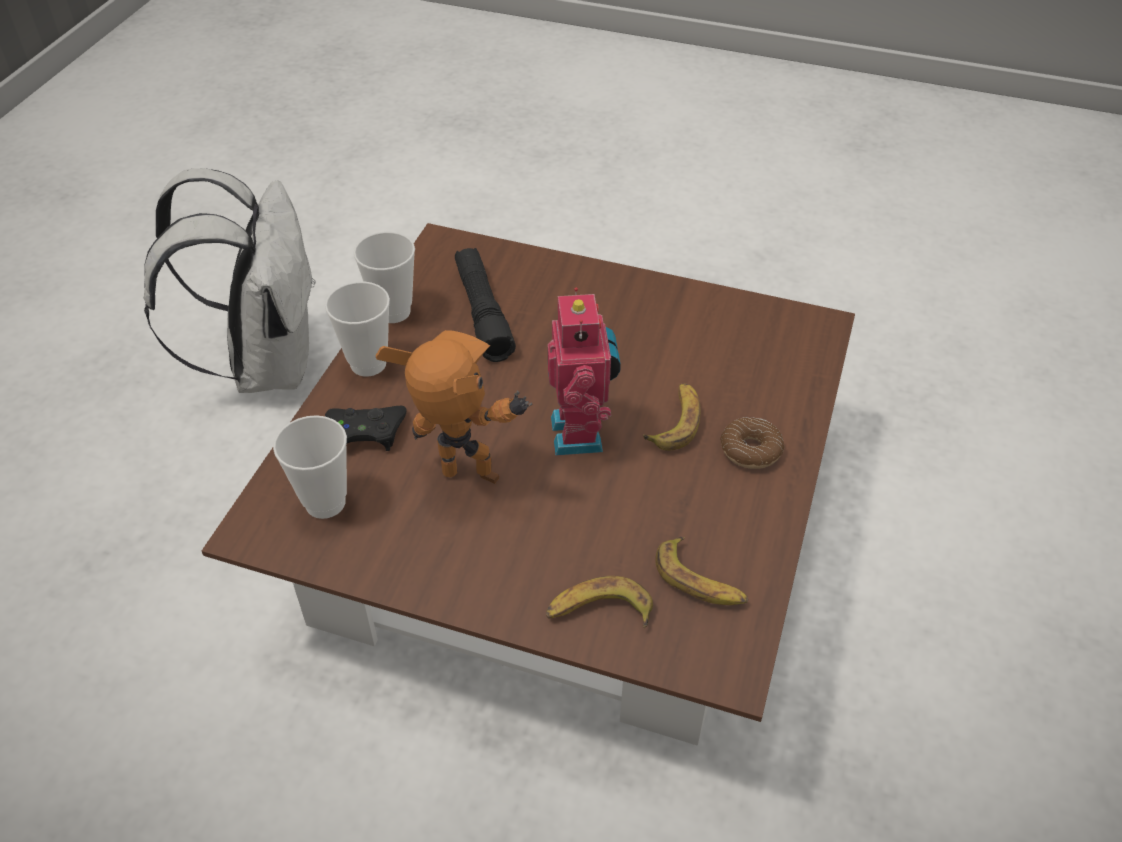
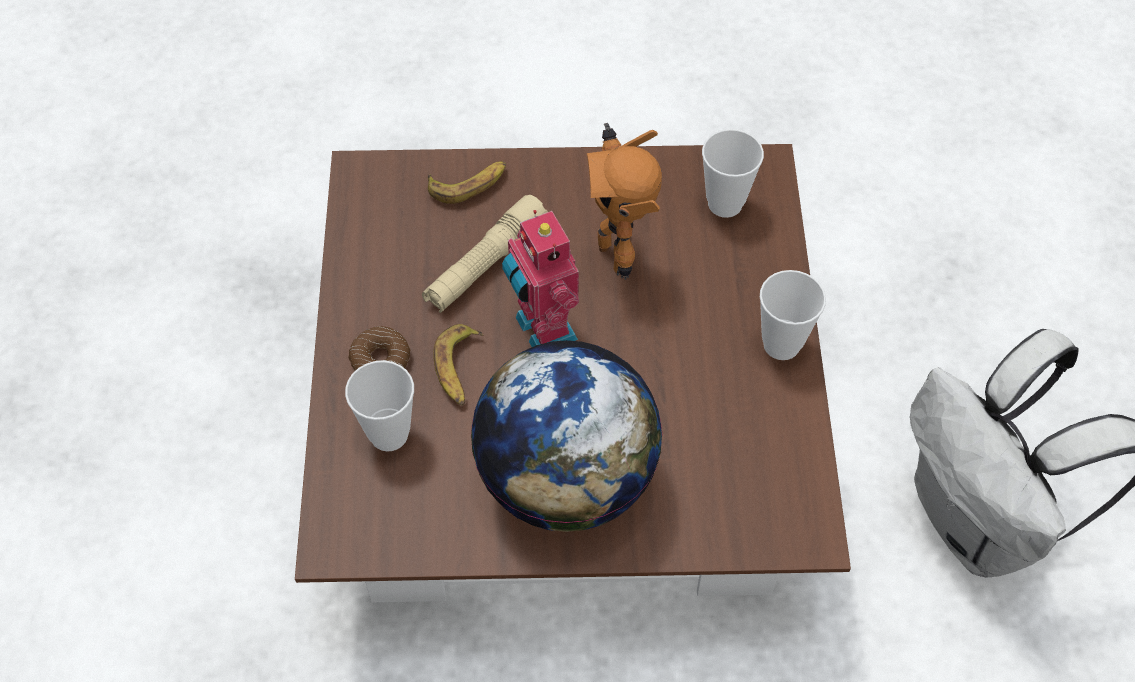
camera: 160 degrees right, 10 degrees up
(365, 432) = (735, 274): black game controller -> none
(393, 312) = (800, 416): cup -> cup (389, 434)
(468, 483) = (618, 254): toy robot -> toy robot turned 75 degrees clockwise
(482, 313) = (706, 444): black flashlight -> none
(612, 318) = (565, 480): none -> globe
(613, 512) = (486, 264): none -> beige flashlight
(700, 581) = (397, 228): banana -> none

